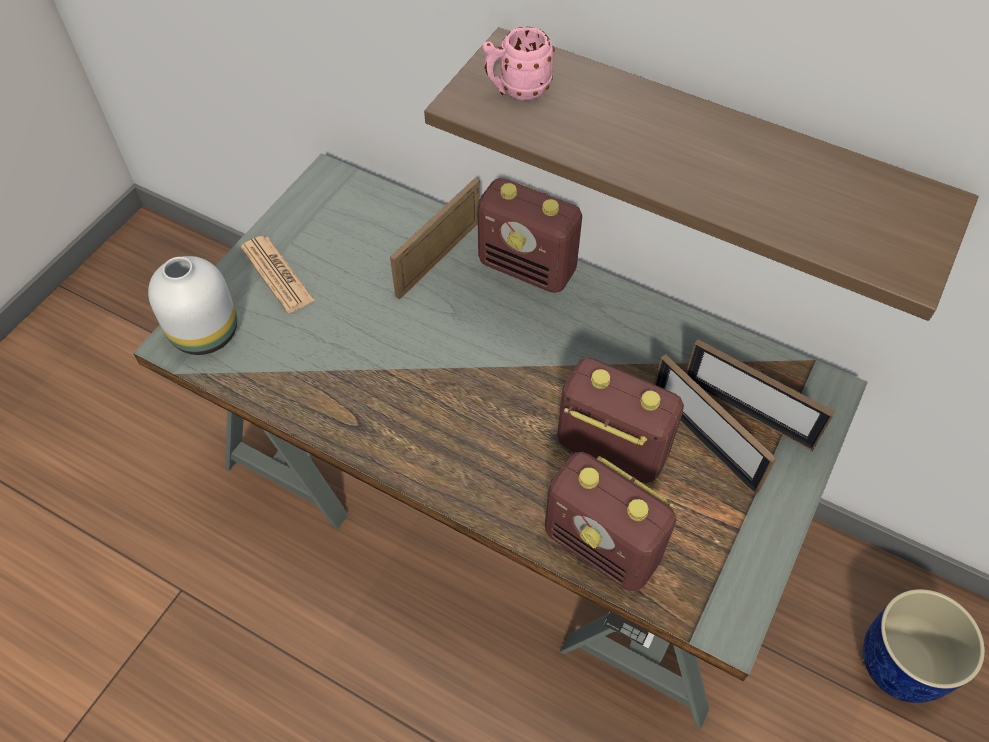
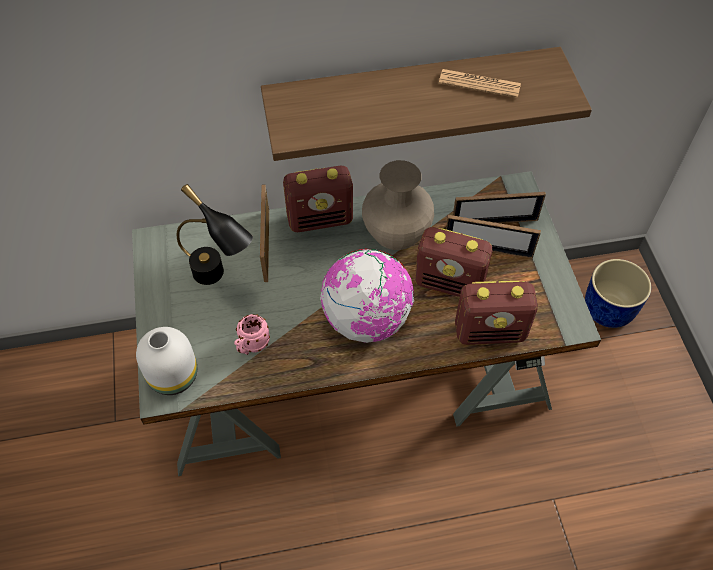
camera: 40 degrees left, 0 degrees up
(277, 274) = (181, 315): newspaper -> newspaper (479, 84)
(353, 262) = (220, 279): none -> black table lamp
(465, 420) = (367, 320): none -> globe
(516, 90) = (309, 114): pink mug -> pink mug (252, 346)
(606, 339) = (396, 230): none -> beige vase
(610, 448) = (450, 283): radio -> radio turned 150 degrees counterclockwise

